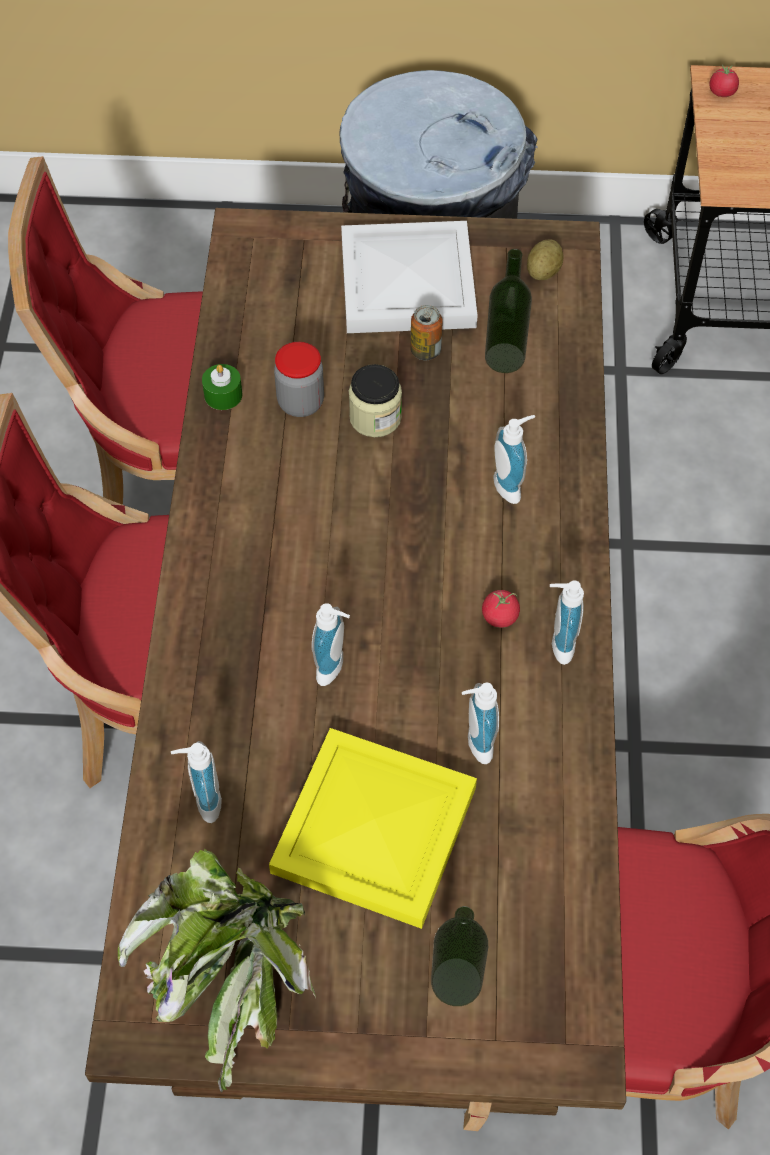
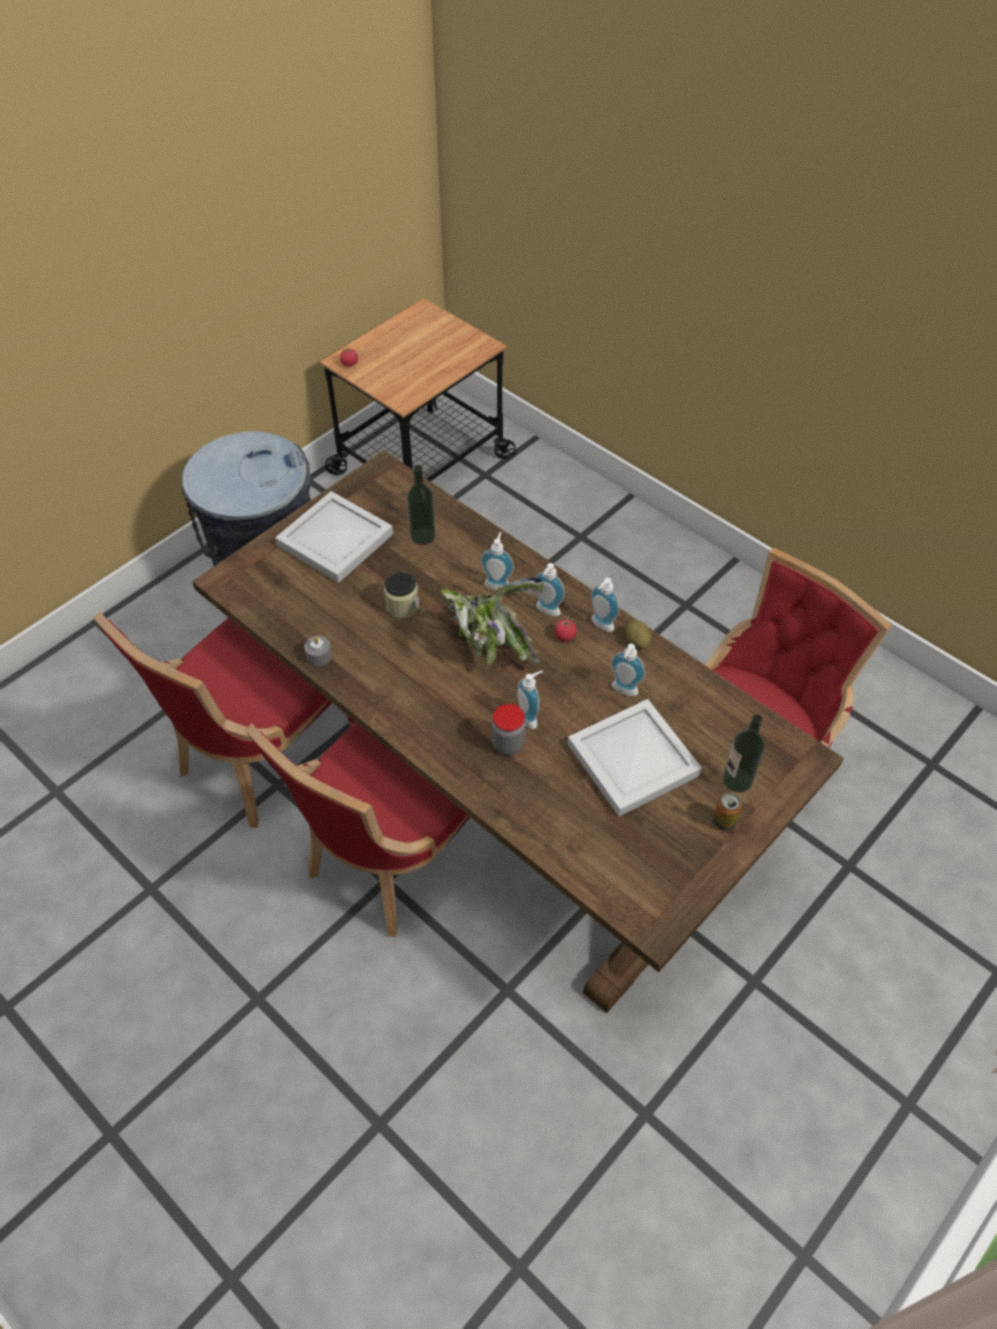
camera: 50 degrees left, 5 degrees down
(203, 802) = (554, 819): soap dispenser -> soap dispenser (546, 611)
(223, 395) = (319, 656): green candle -> grey candle
(232, 981) = (663, 869): potted plant -> potted plant (490, 644)
(300, 403) = (360, 628): jar -> jar (508, 744)
(376, 833) = (635, 760): yellow tray -> white tray
(425, 351) = (384, 561): can -> can (724, 821)
(543, 271) = (389, 488): potato -> potato (637, 641)

